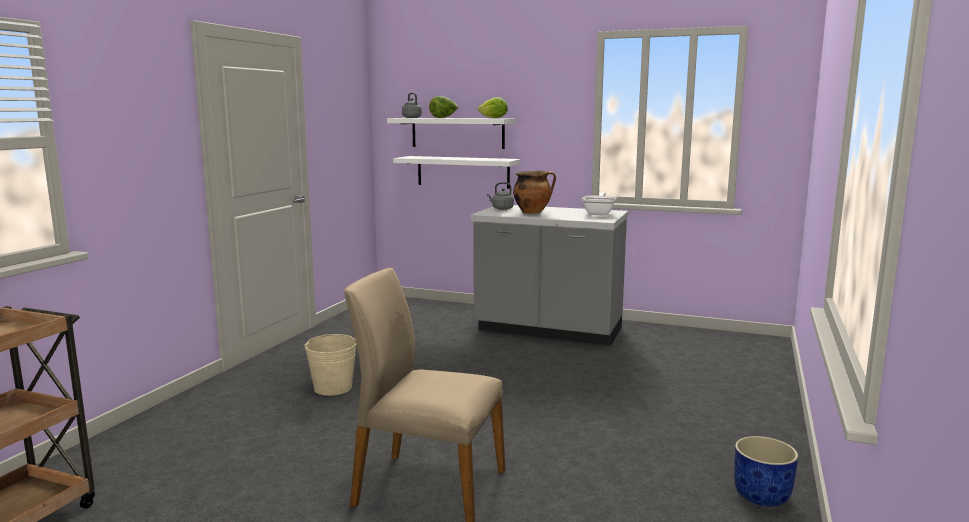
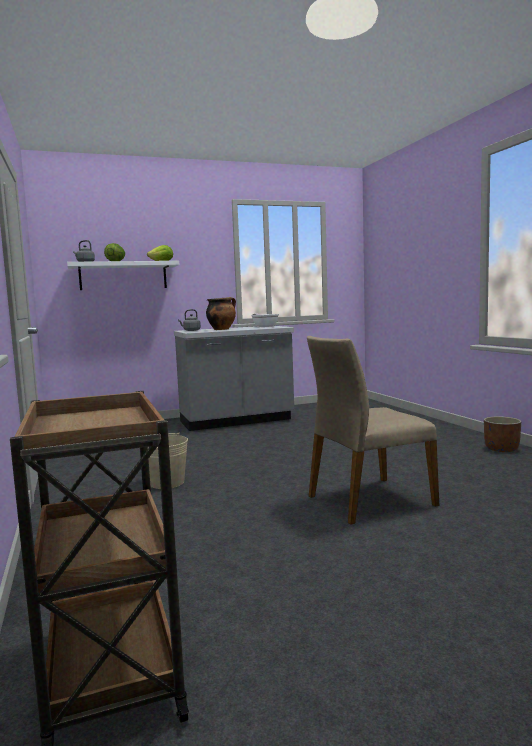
camera: 40 degrees left, 5 degrees down
(463, 172) = (130, 309): white shelf -> none
(761, 495) = (501, 449): blue planter -> brown planter

